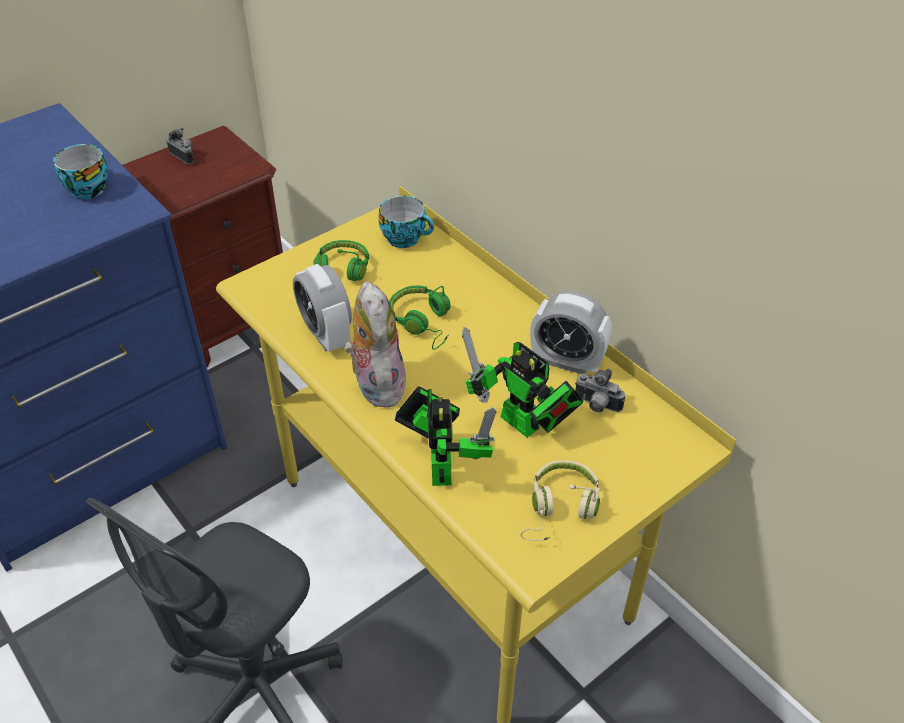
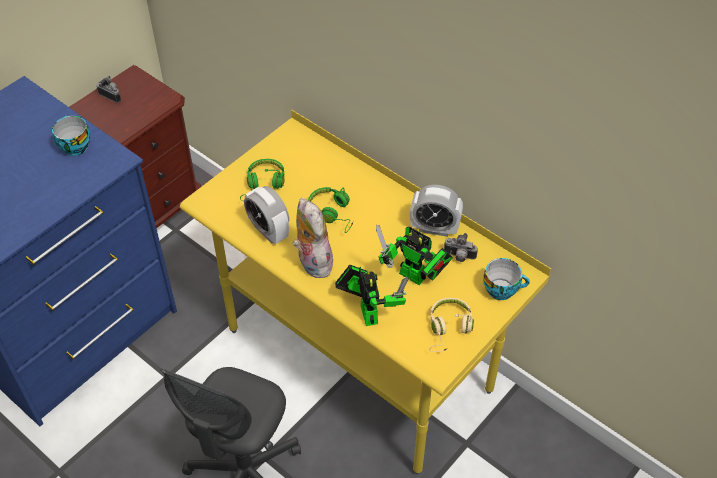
camera: 10 degrees left, 5 degrees up
(406, 238) = (304, 149): cup -> cup (502, 289)

